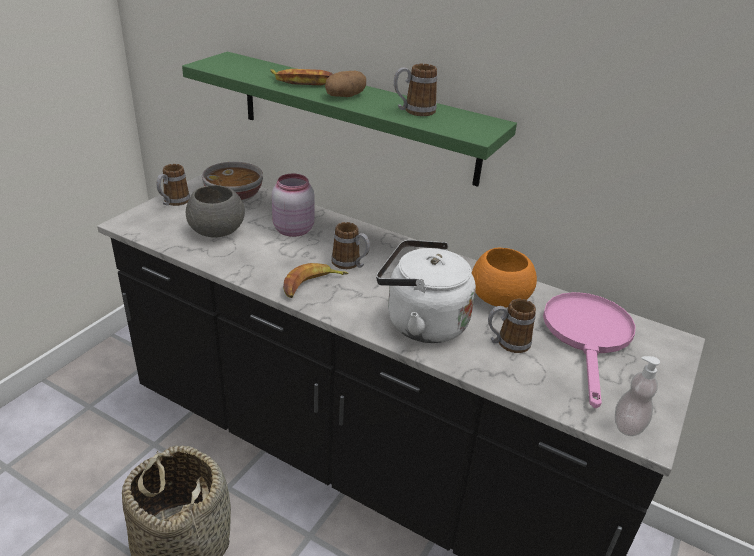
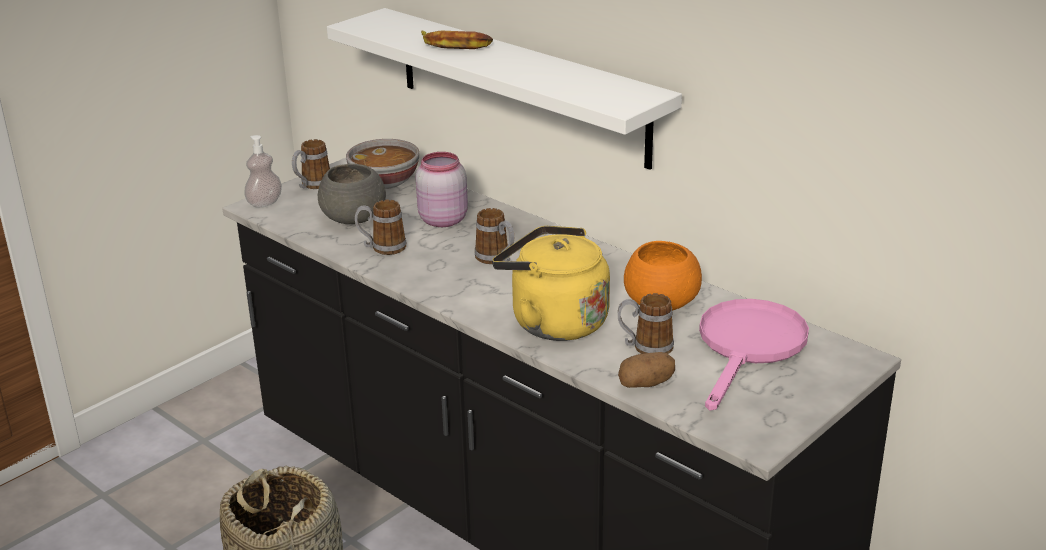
camera: 15 degrees right, 5 degrees down
(312, 285) = (443, 278): banana -> none
(345, 96) = (495, 62): potato -> potato (646, 384)
(356, 117) = (520, 86): green shelf -> white shelf
(413, 111) = (565, 80): mug -> mug (382, 248)
(420, 323) = (553, 321): white kettle -> yellow kettle
(628, 425) = (743, 430): soap dispenser -> soap dispenser (264, 203)

